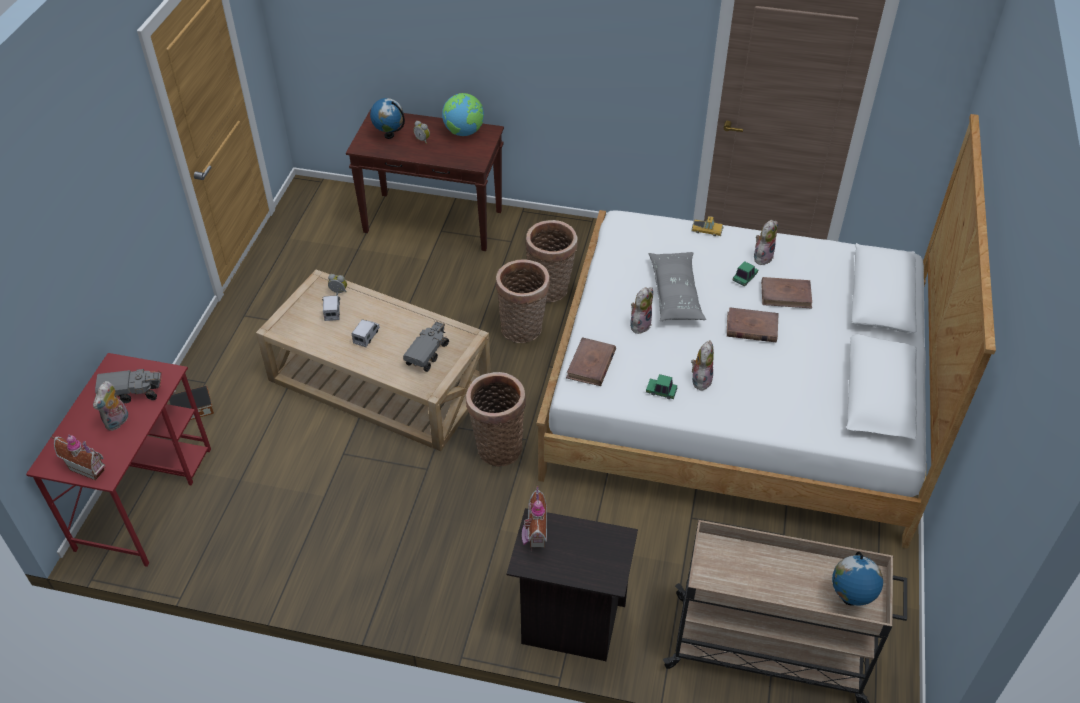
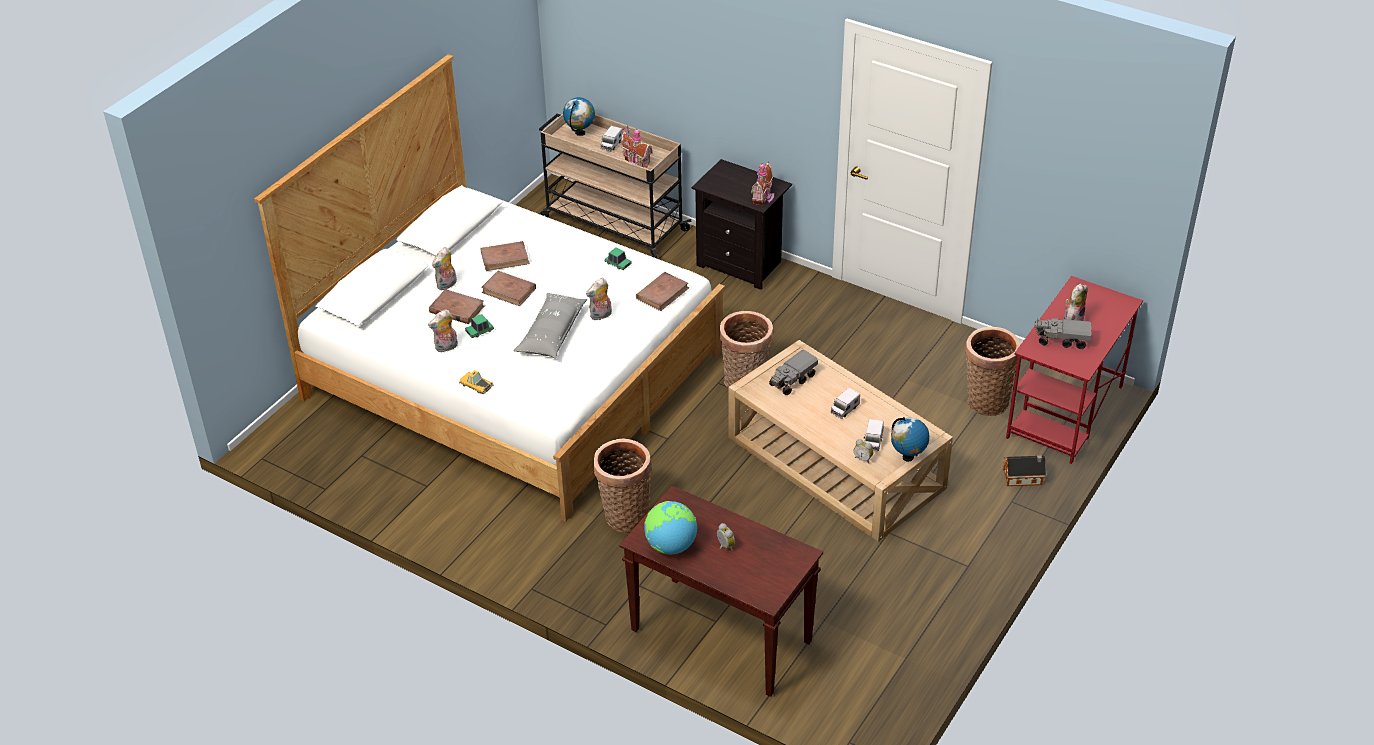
camera: 160 degrees left, 5 degrees down
(88, 467) = (1092, 294): toy house -> toy house (635, 163)
(389, 135) = (763, 563): globe -> globe (908, 457)
(523, 330) = (674, 478): basket -> basket (986, 400)
(700, 379) = (581, 265): plush toy -> plush toy (447, 285)
(787, 367) = (505, 258): none -> brown book
(791, 587) = (611, 144): none -> toy truck

